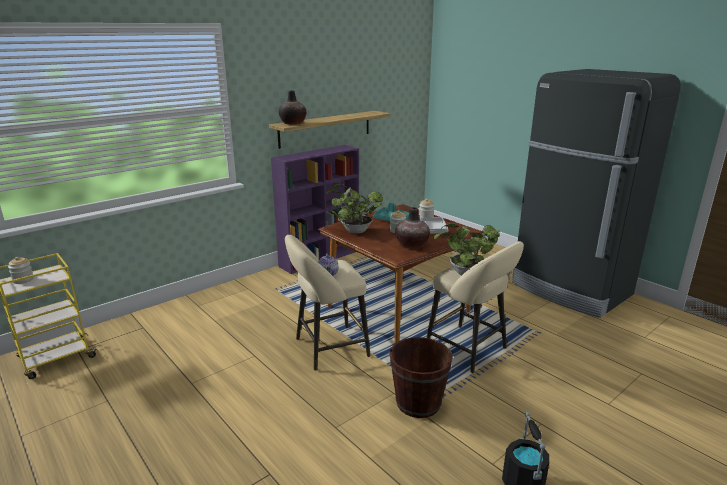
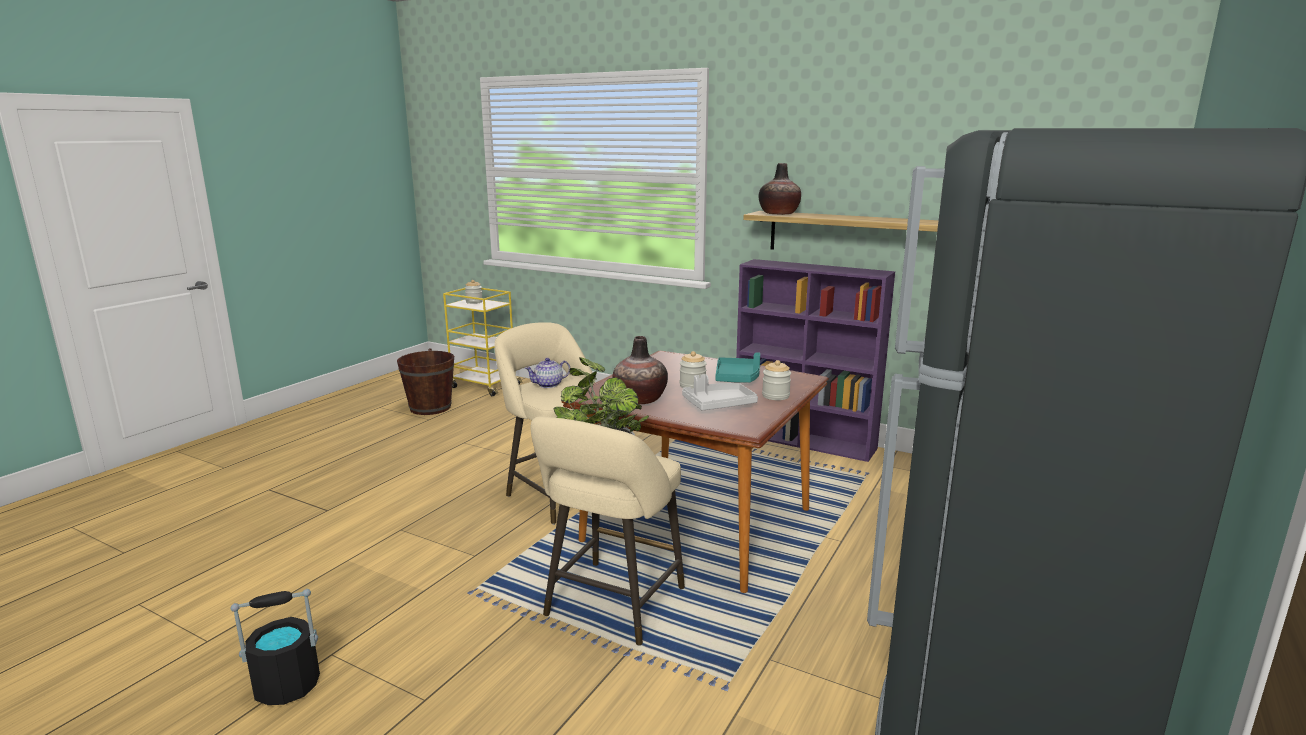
camera: 70 degrees right, 5 degrees down
(354, 231) = (666, 365): potted plant -> none
(418, 402) = (457, 577): brown bucket -> brown bucket (430, 407)

